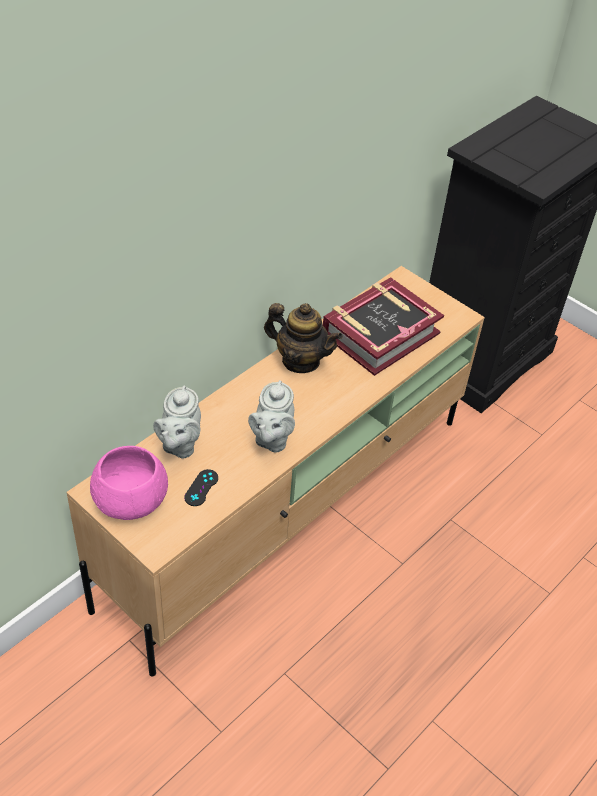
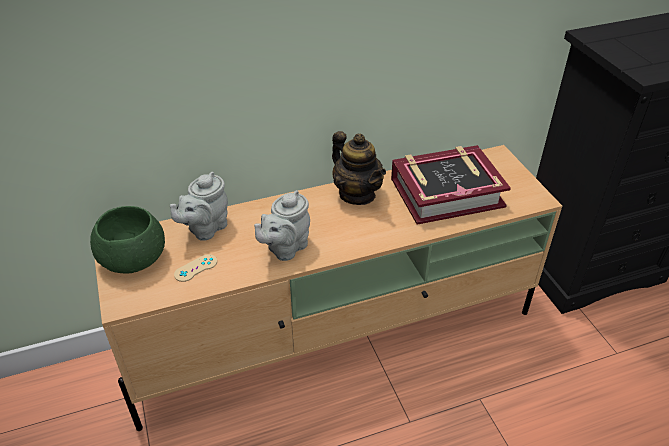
camera: 30 degrees right, 5 degrees down
(130, 499) = (132, 258): pink bowl -> green bowl
(201, 488) = (196, 268): black game controller -> beige game controller

